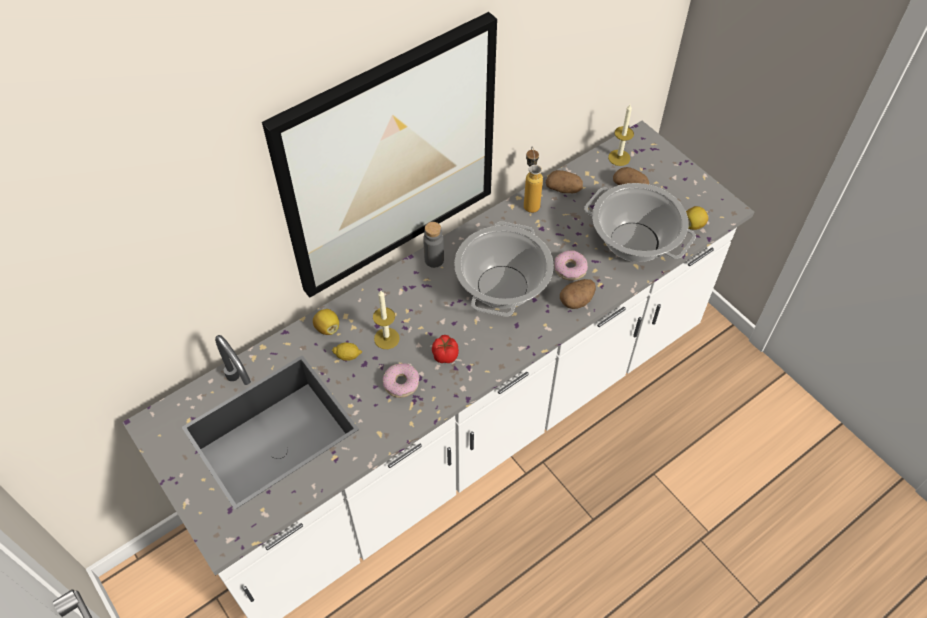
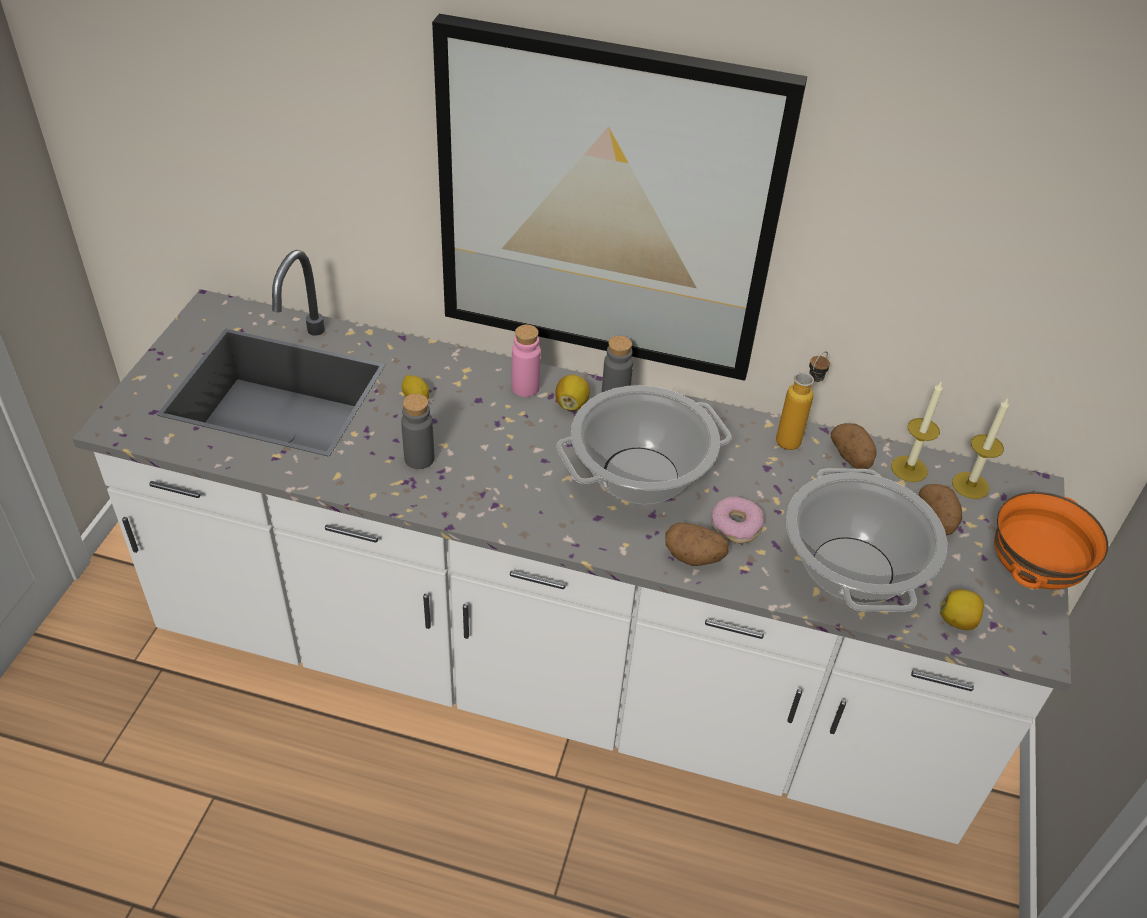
camera: 50 degrees right, 10 degrees down
(327, 328) = (437, 364): lemon -> lemon (571, 404)
(386, 338) = (468, 416): candle -> candle (909, 469)
(387, 296) = (525, 388): none -> pink bottle
(401, 383) = (419, 458): donut -> grey bottle
(445, 355) = (492, 475): tomato -> none
(686, 178) = (1029, 573): none -> orange bowl

